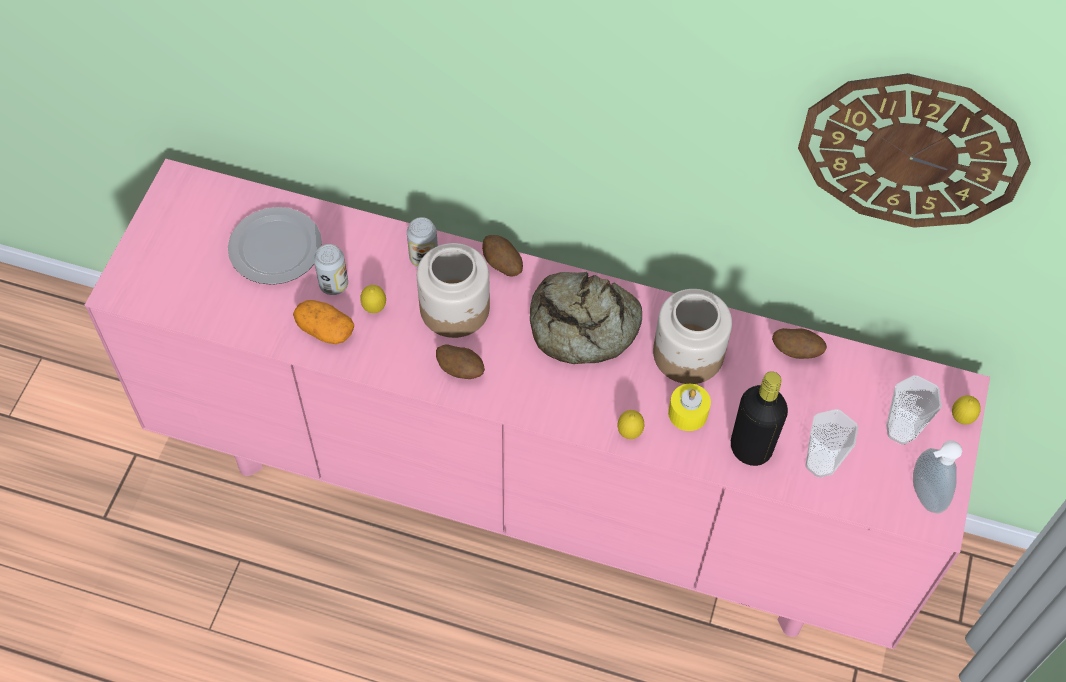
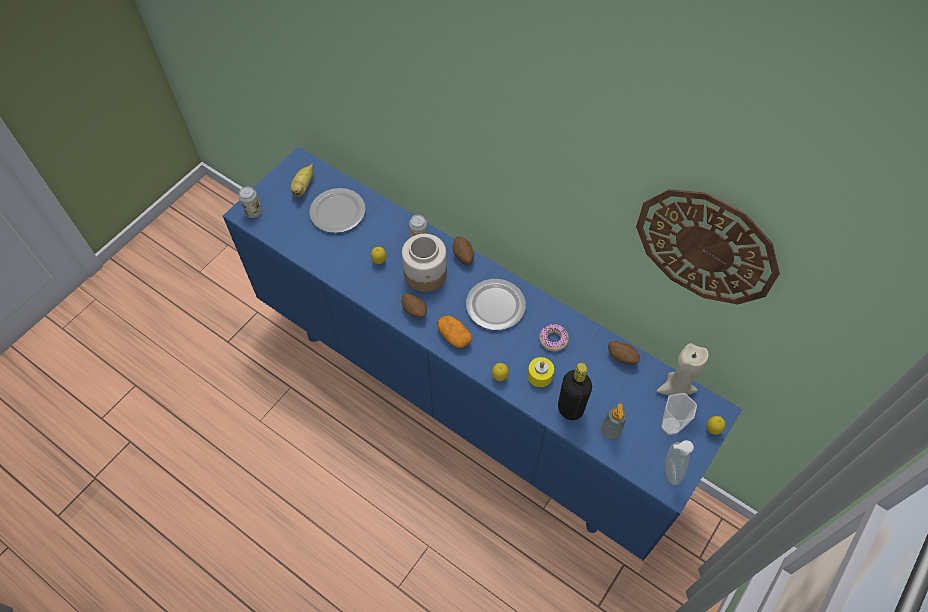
camera: 20 degrees right, 0 degrees up
(202, 222) = (303, 187): none -> banana
(325, 330) = (347, 266): potato -> potato (454, 336)
(333, 284) = (362, 241): can -> can (253, 212)
(530, 493) = (465, 399): pink cabinet -> blue cabinet
(583, 327) = (496, 306): bread -> plate
(687, 353) = (553, 339): jar -> donut
(820, 463) = (610, 431): cup -> soap dispenser
(888, 376) = (675, 389): none -> beige candle

